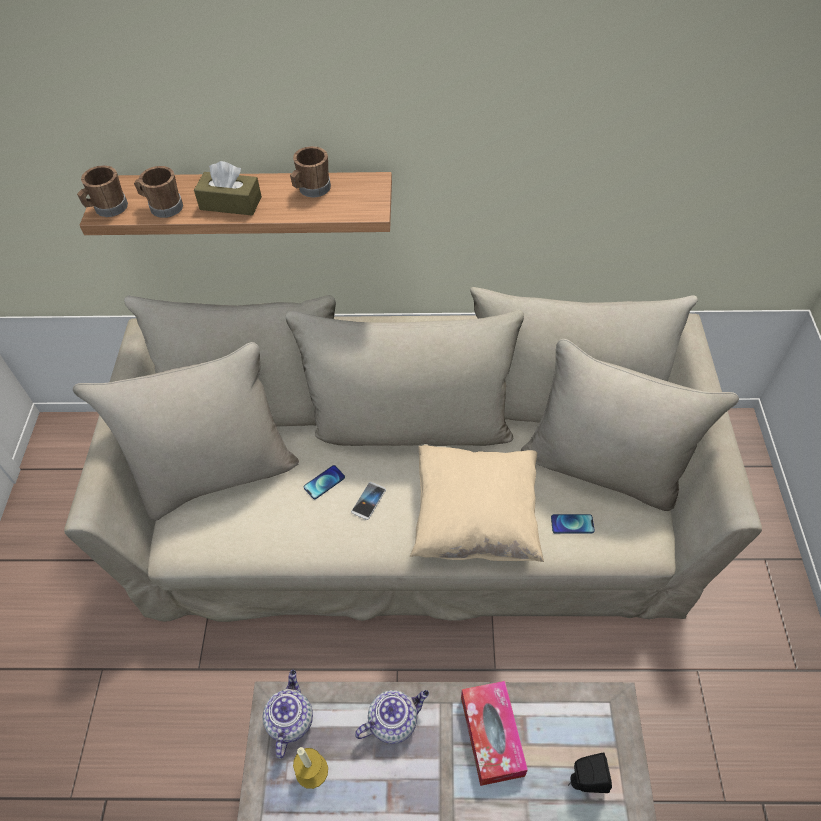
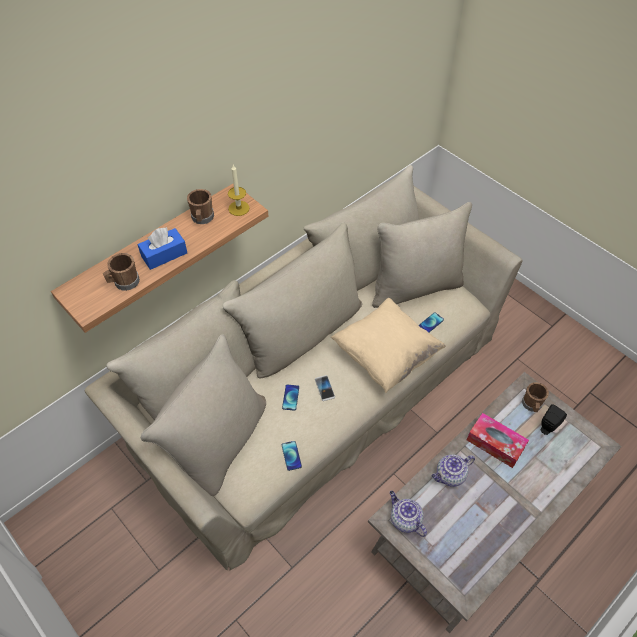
camera: 45 degrees left, 0 degrees up
(108, 209) = (88, 306): brown mug -> brown mug (532, 405)
(230, 203) = (164, 254): brown tissue box -> blue tissue box
(258, 543) = (291, 456): none -> phone
(311, 770) = (439, 530): candle -> candle (239, 208)
(394, 720) = (450, 476): teapot -> teapot turned 135 degrees counterclockwise

